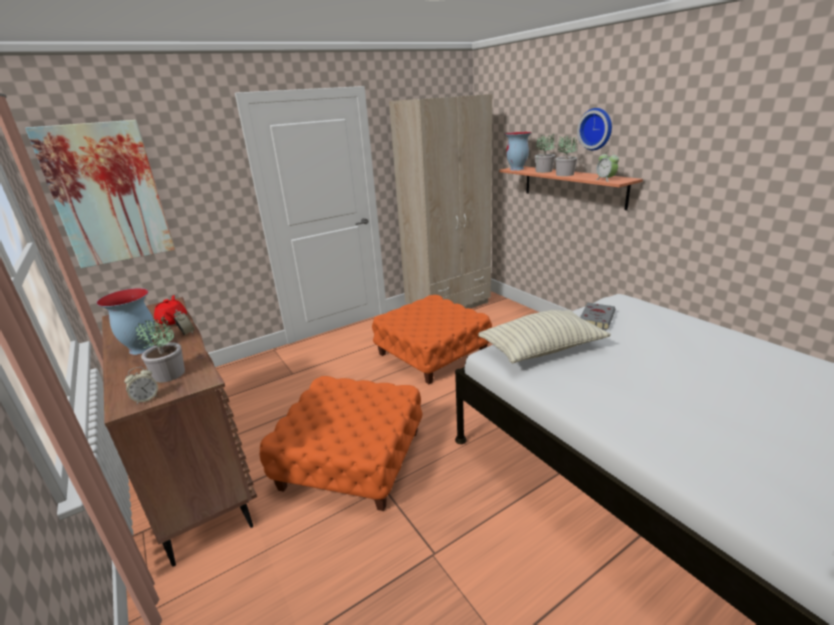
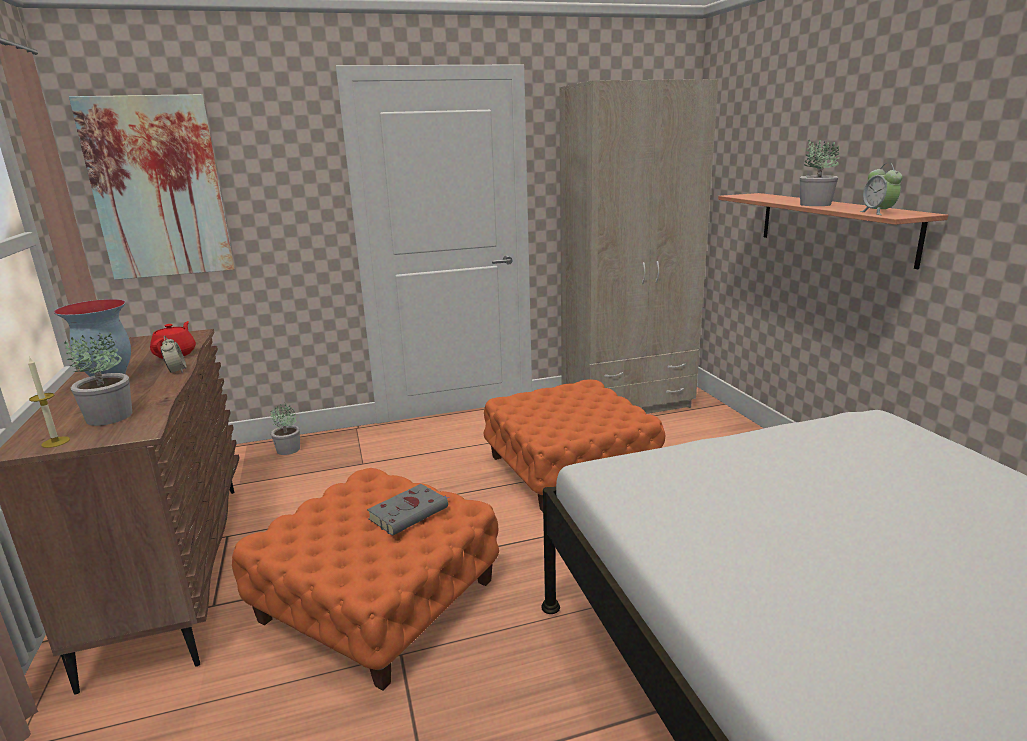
camera: 15 degrees right, 5 degrees down
(146, 398) = (55, 442): alarm clock -> candle
(517, 169) = (746, 196): vase -> none
(542, 349) = (685, 476): pillow -> none
(544, 171) = (786, 199): potted plant -> potted plant (289, 449)
(596, 129) = (876, 130): wall clock -> none
(596, 318) = (812, 441): grey book -> grey book (410, 512)

